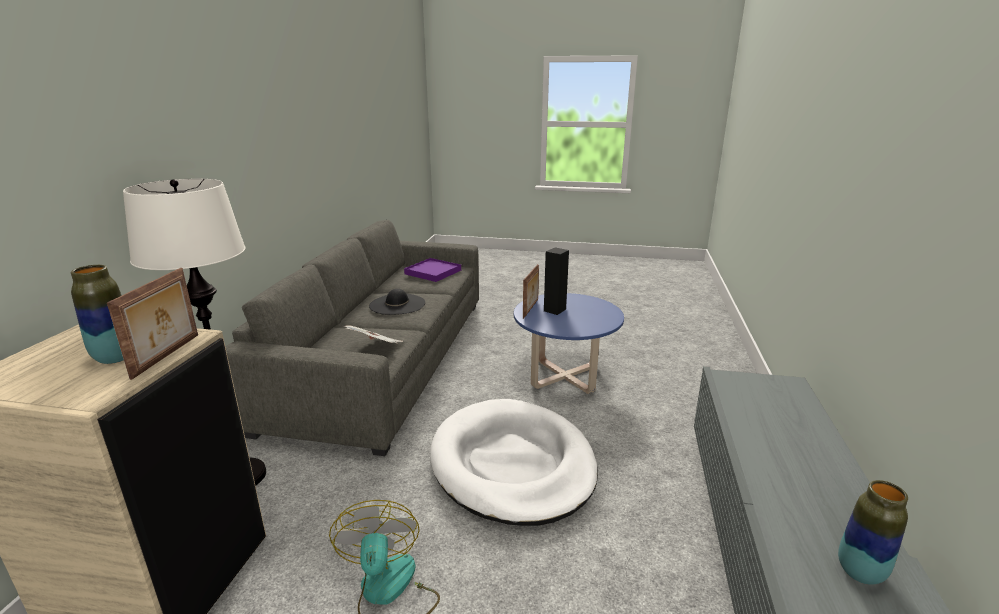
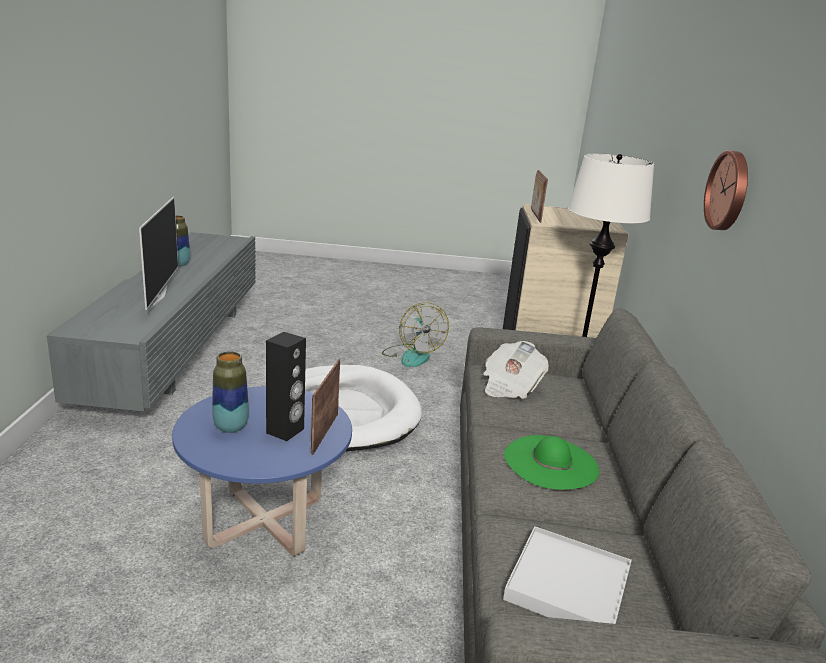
camera: 170 degrees right, 0 degrees up
(116, 358) = (559, 216): vase -> vase (231, 427)
(243, 152) = (729, 191): none -> wall clock
(397, 304) = (550, 462): black hat -> green hat
(433, 272) = (568, 585): purple tray -> white tray
(774, 448) = (158, 297): none -> television

